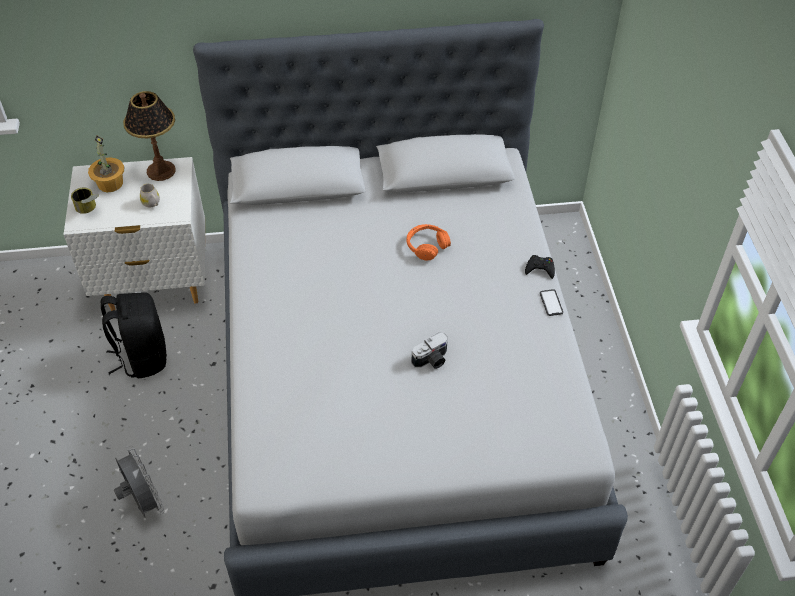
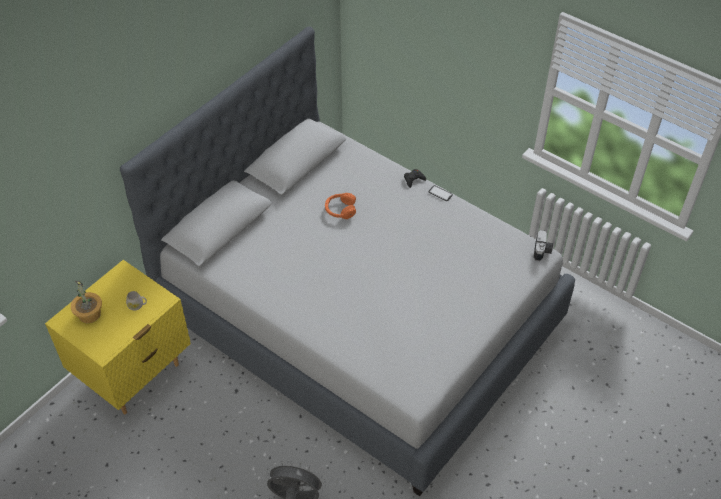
camera: 45 degrees left, 0 degrees up
(89, 209) = (98, 340): can -> none
(142, 356) = (184, 423): black backpack -> none
(156, 284) = (134, 375): white nightstand -> yellow nightstand
(161, 170) = (114, 282): table lamp -> none
(432, 360) = (419, 267): camera -> camera (542, 251)

